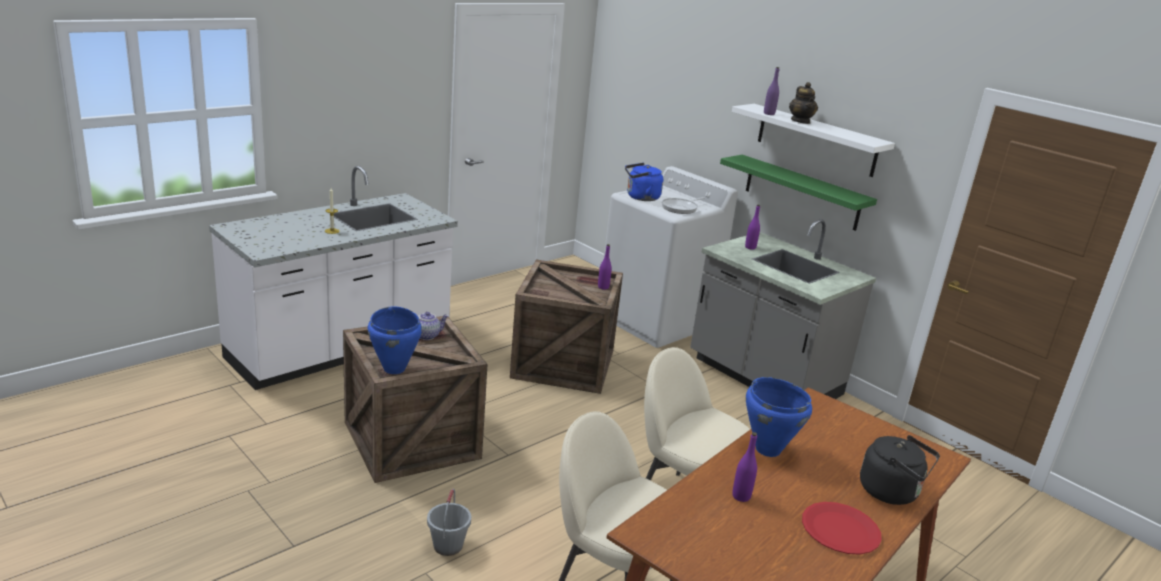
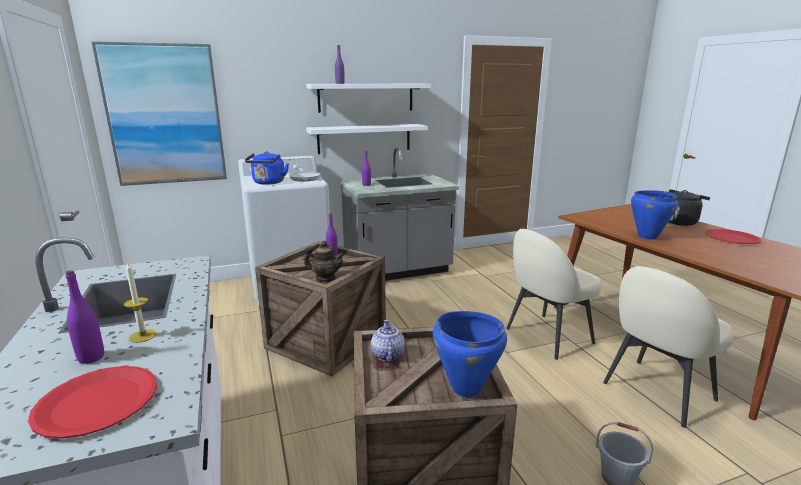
camera: 65 degrees left, 5 degrees down
(270, 238) = (97, 403): none -> red plate
(632, 101) = (165, 115): none -> picture
(741, 496) = (714, 252): purple bottle -> purple bottle (91, 358)
(800, 121) = (364, 83): teapot -> teapot (325, 278)
(802, 192) = (364, 138): green shelf -> white shelf

